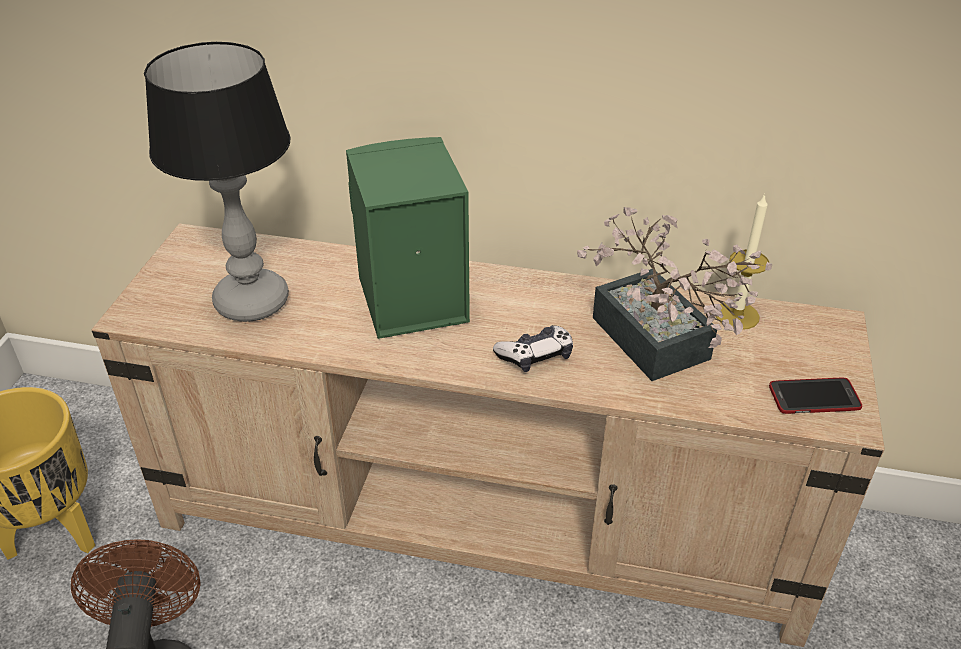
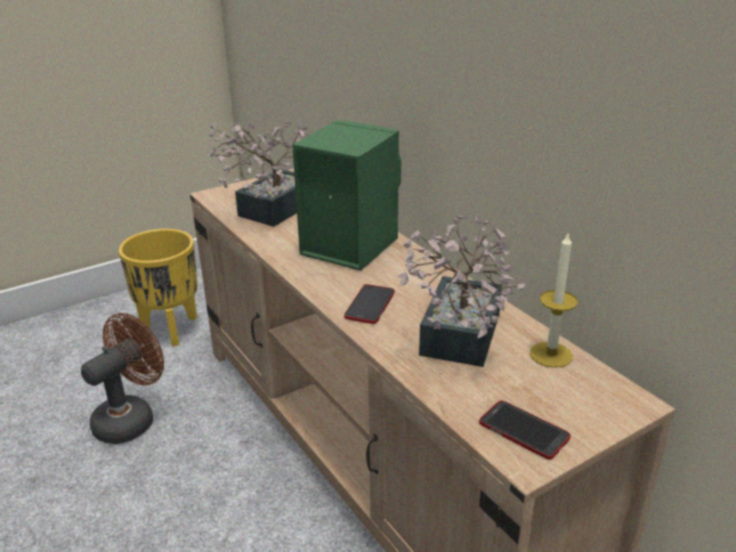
camera: 45 degrees right, 10 degrees down
(250, 301) = (271, 211): table lamp -> potted plant
(535, 356) = (370, 305): game controller -> phone

